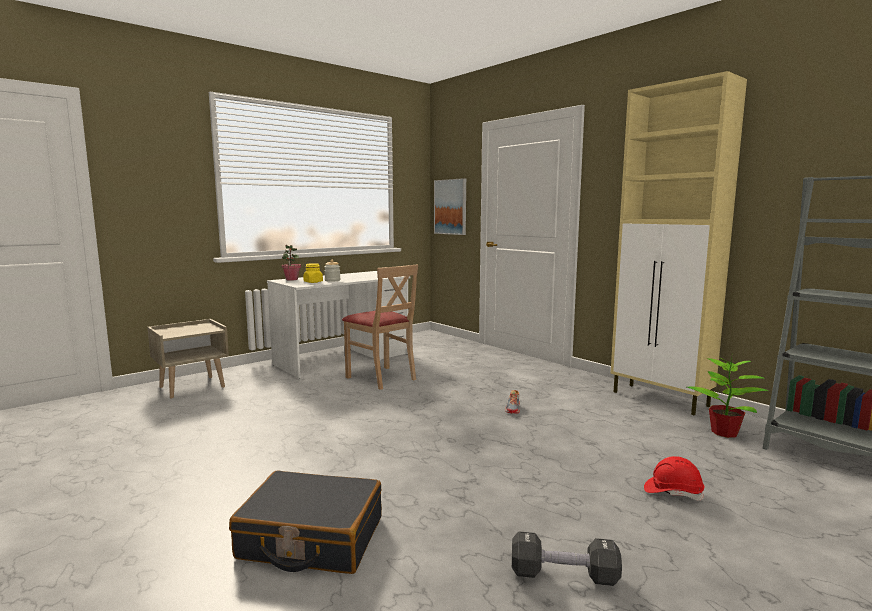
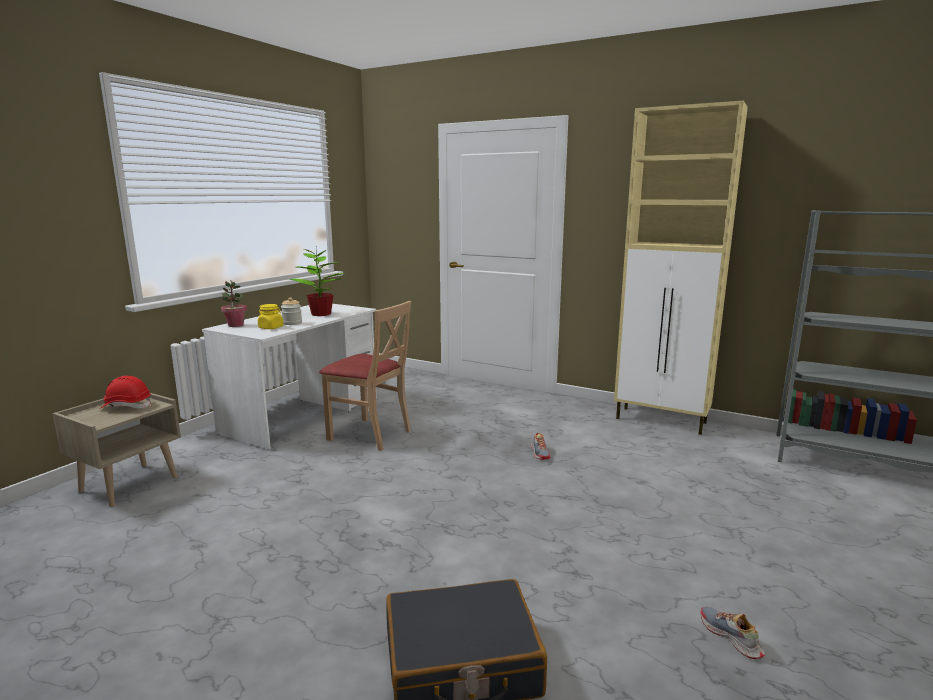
camera: 20 degrees left, 5 degrees up
(450, 207) = (397, 220): picture -> none
(563, 575) = (730, 637): black dumbbell -> shoe
(673, 492) = (746, 523): red hard hat -> red hard hat (127, 406)
(725, 433) = (738, 450): potted plant -> potted plant (321, 314)

